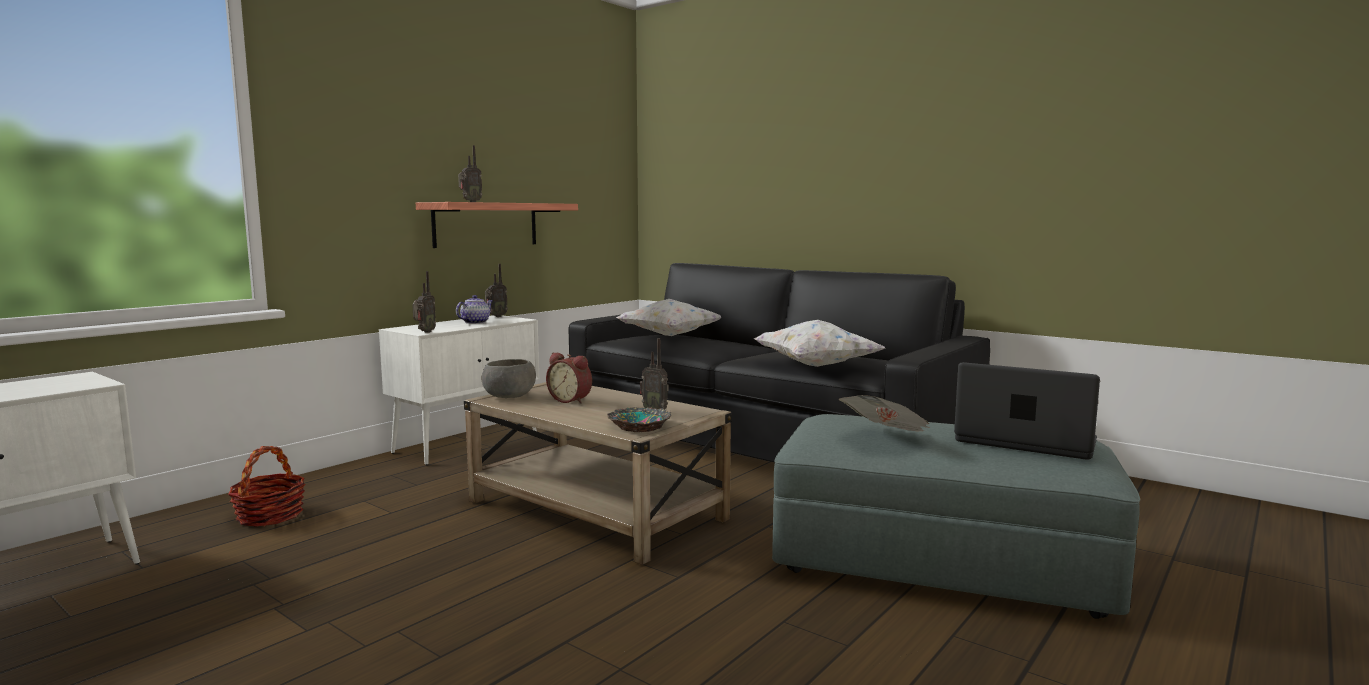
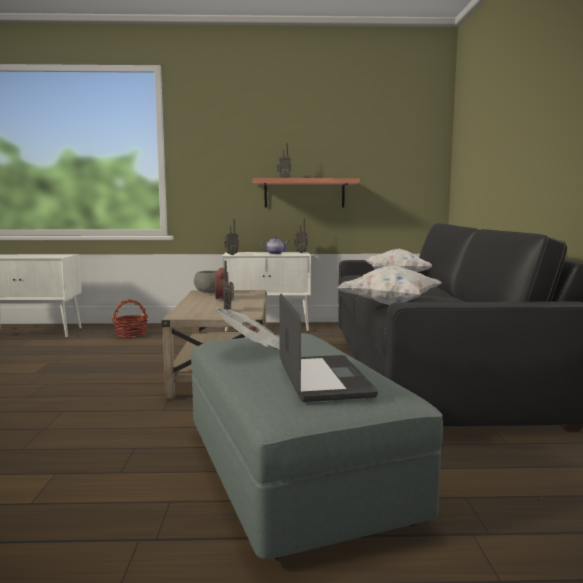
camera: 50 degrees right, 0 degrees up
(639, 425) = (193, 313): bowl -> none

